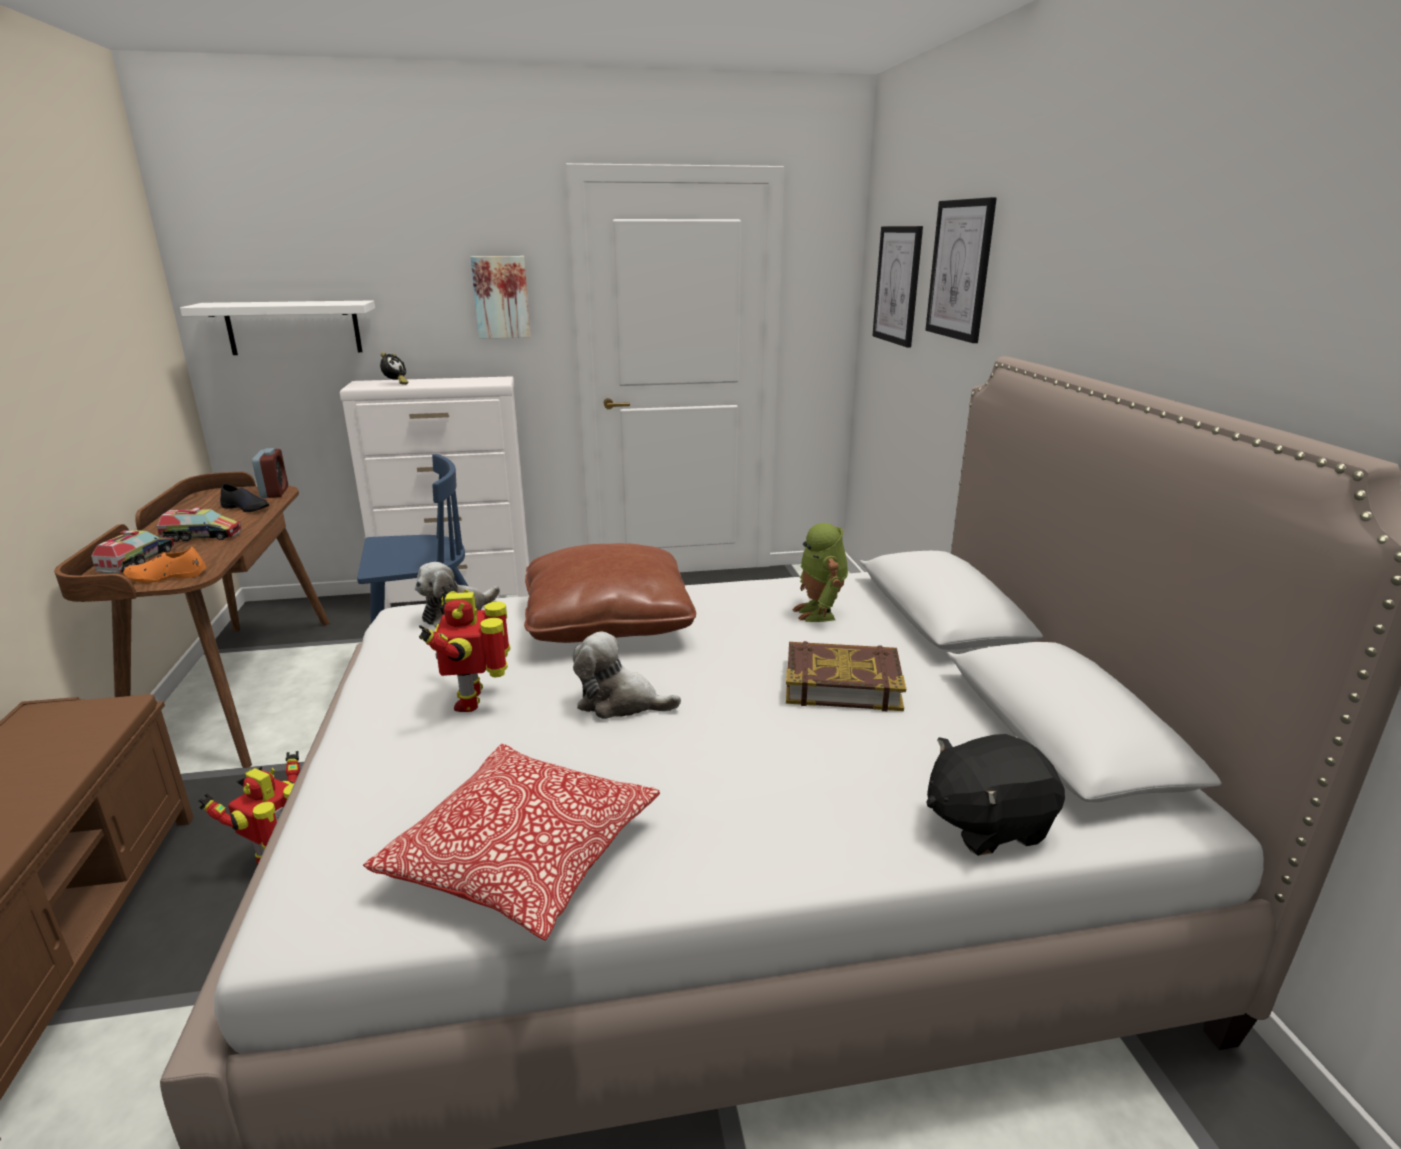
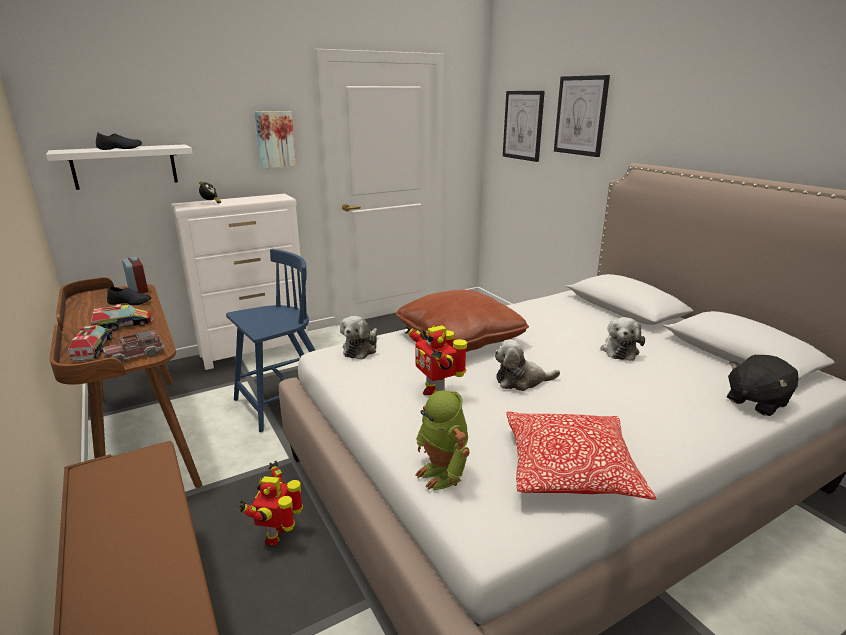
camera: 20 degrees left, 0 degrees up
(166, 576) = (135, 356): orange shoe -> toy truck
(277, 303) = (120, 148): none -> black shoe
(820, 613) = (567, 316): toy robot -> toy robot (443, 474)
(842, 683) = (619, 350): book -> plush toy

